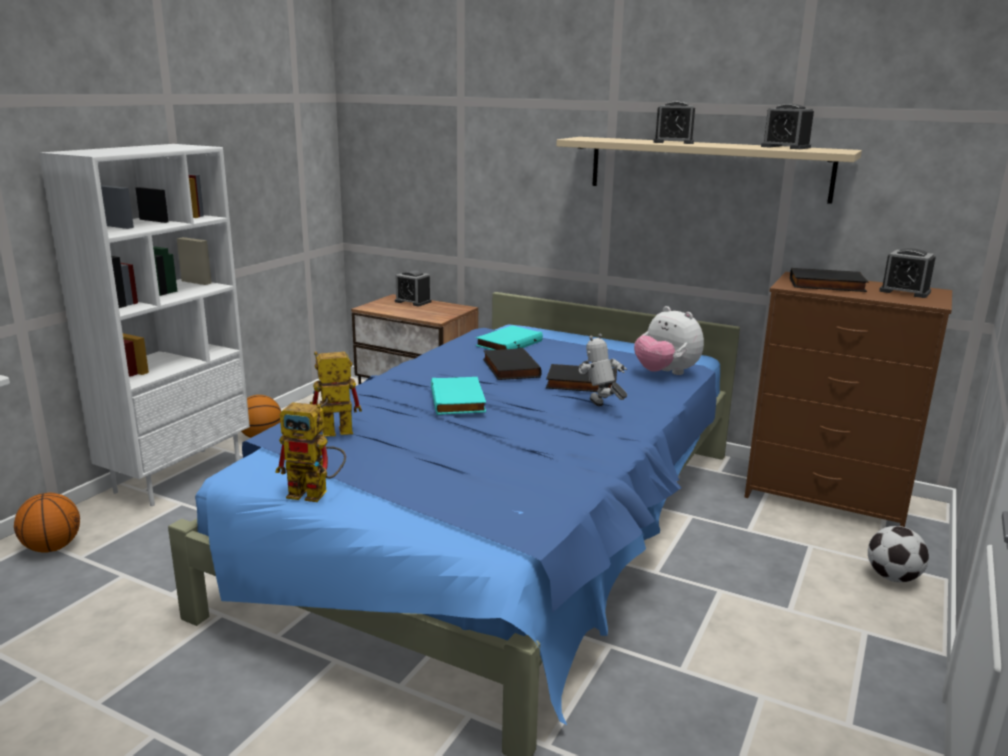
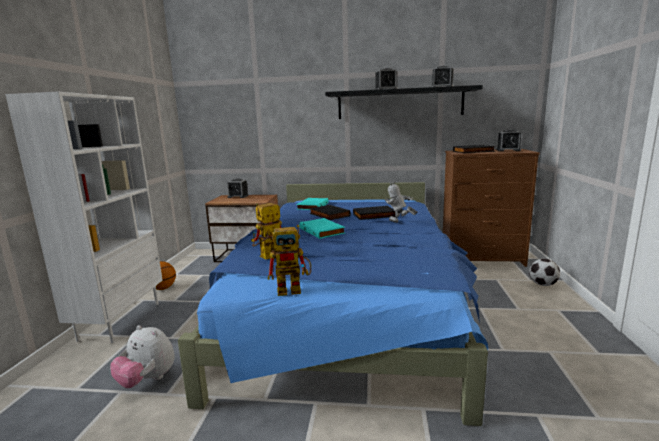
camera: 20 degrees left, 5 degrees down
(52, 548) = (48, 388): basketball -> none
(666, 373) = (406, 206): plush toy -> plush toy (147, 380)
(707, 168) = (400, 103): beige shelf -> black shelf

